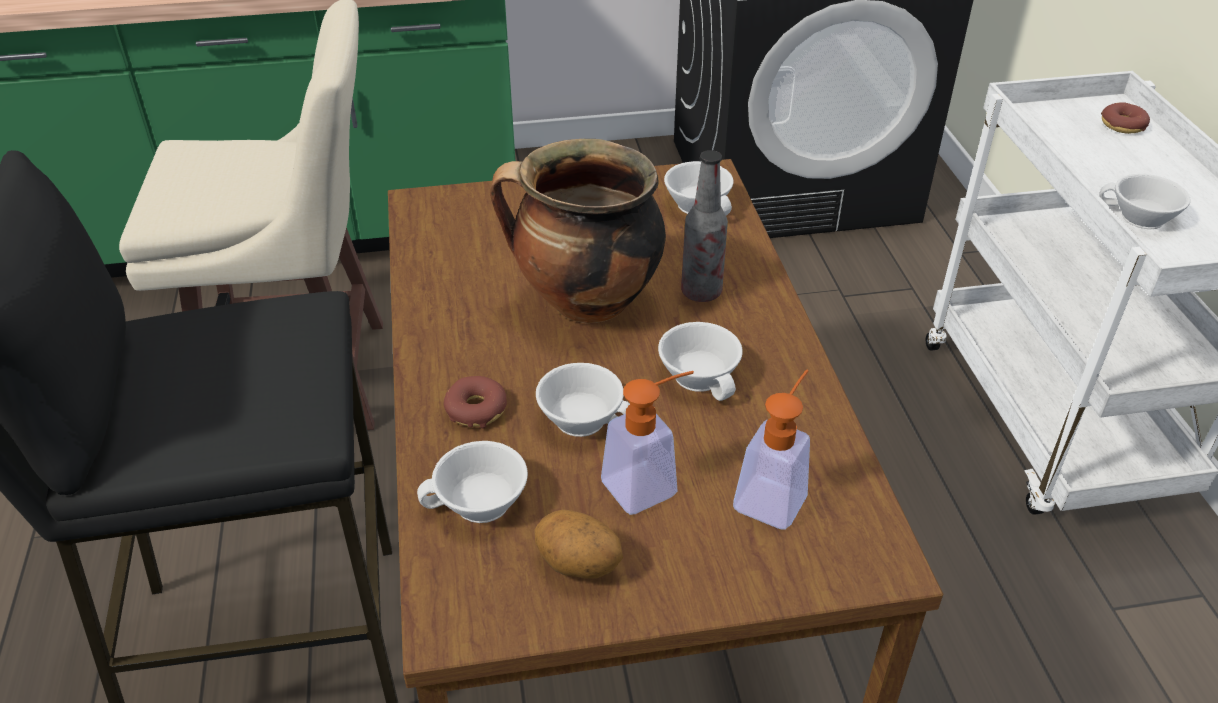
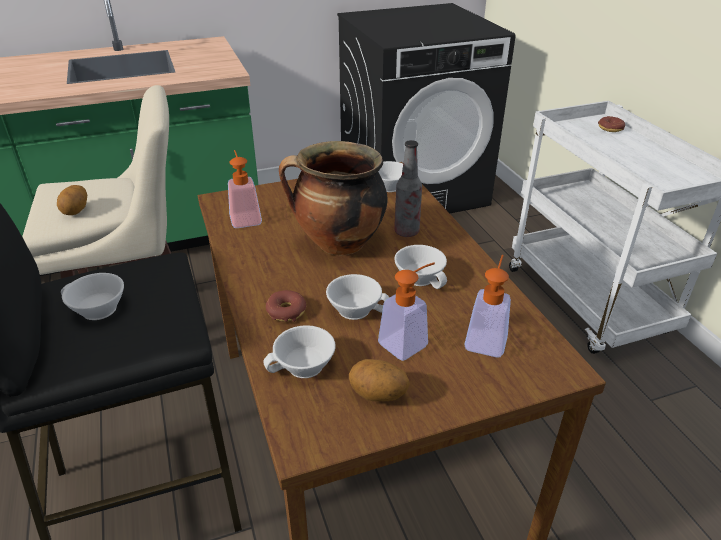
camera: 10 degrees left, 5 degrees down
(207, 195) = (76, 211): none -> potato
(451, 238) = (245, 217): none -> soap dispenser
(1139, 218) = (637, 172): white cup -> white cup (96, 310)

